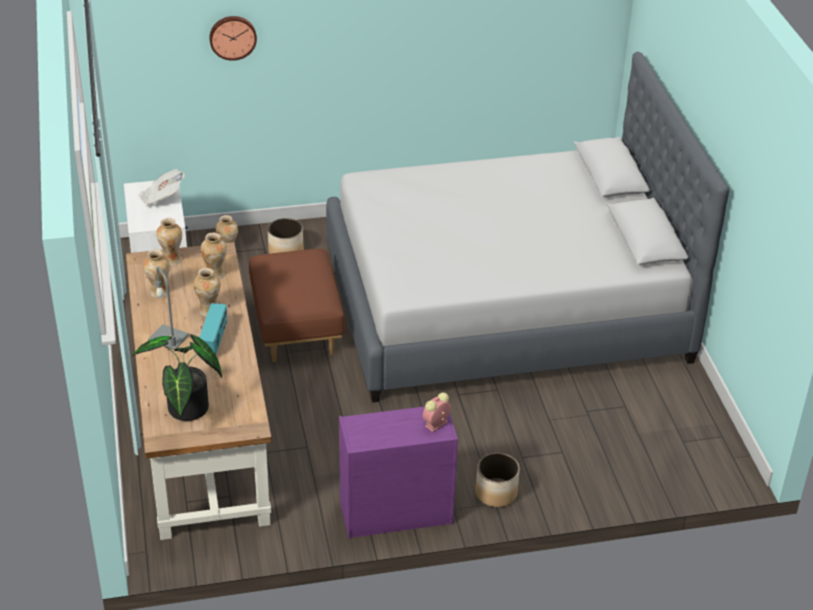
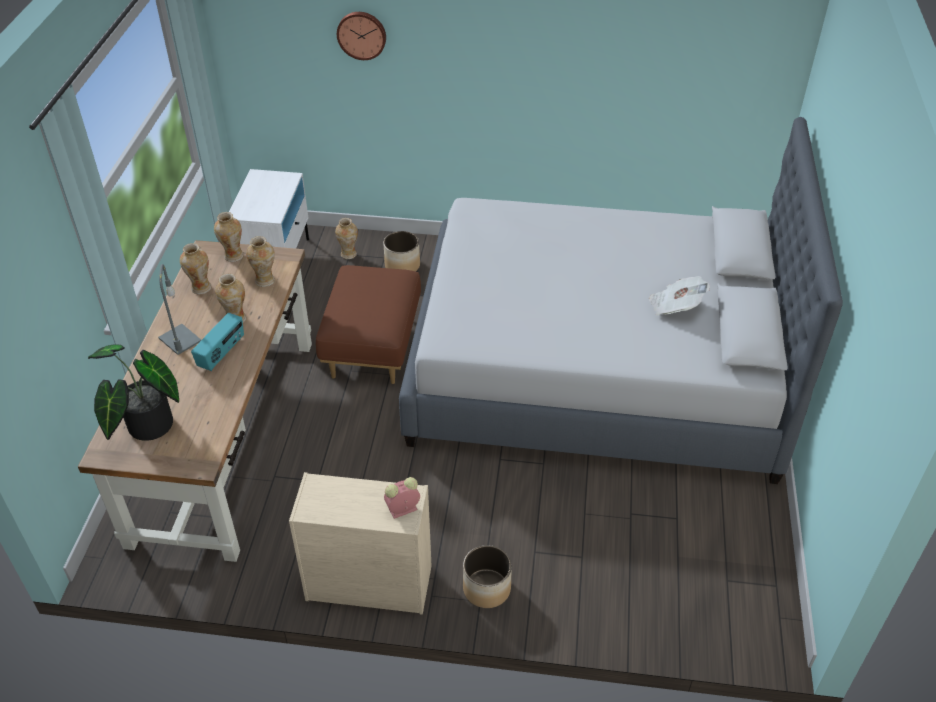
camera: 20 degrees right, 5 degrees up
(162, 197) = (276, 189): newspaper -> newspaper (675, 306)
(394, 513) = (367, 583): purple dresser -> beige dresser

